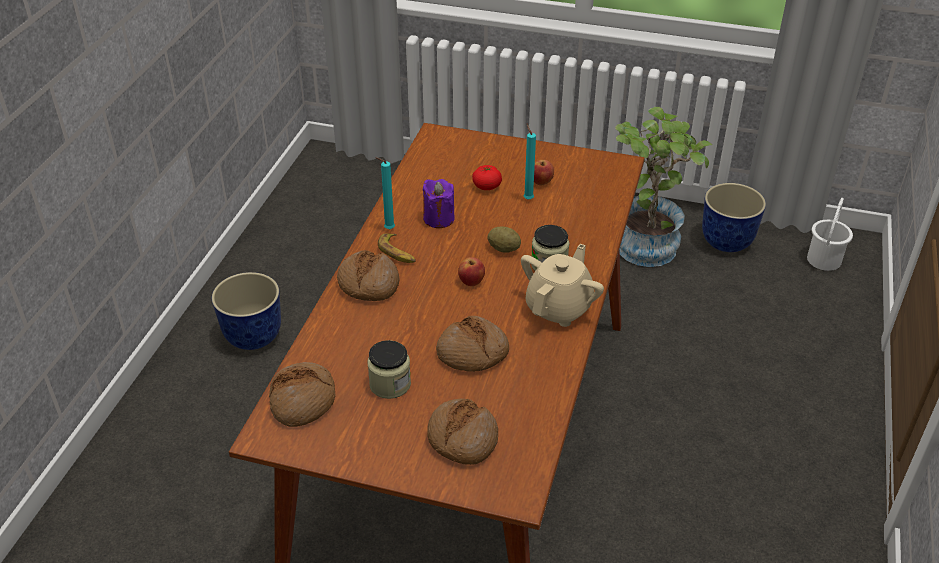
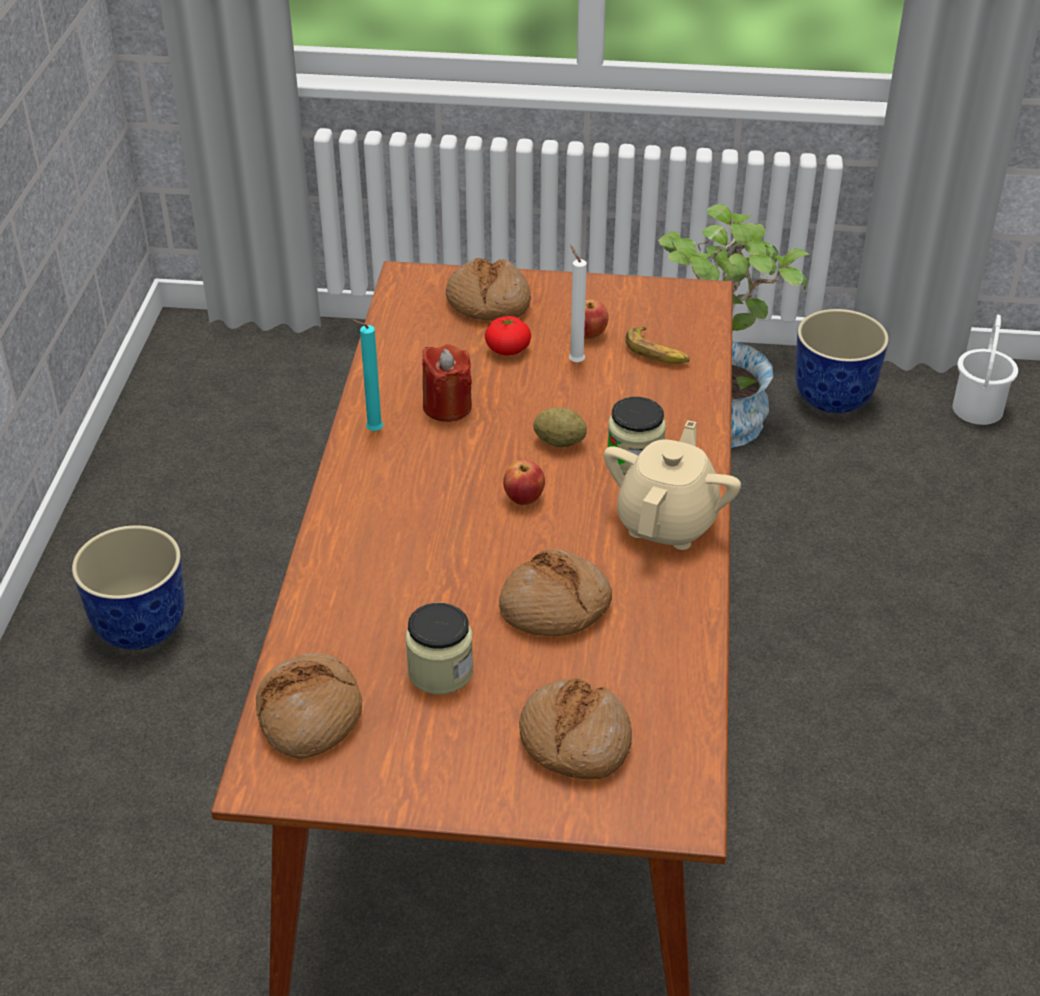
camera: 10 degrees left, 0 degrees up
(368, 284) = (364, 520): bread -> bread (488, 303)
(397, 253) = (397, 467): banana -> banana (657, 353)
(438, 218) = (447, 407): purple candle -> red candle
(527, 198) = (575, 361): turquoise candle -> white candle

